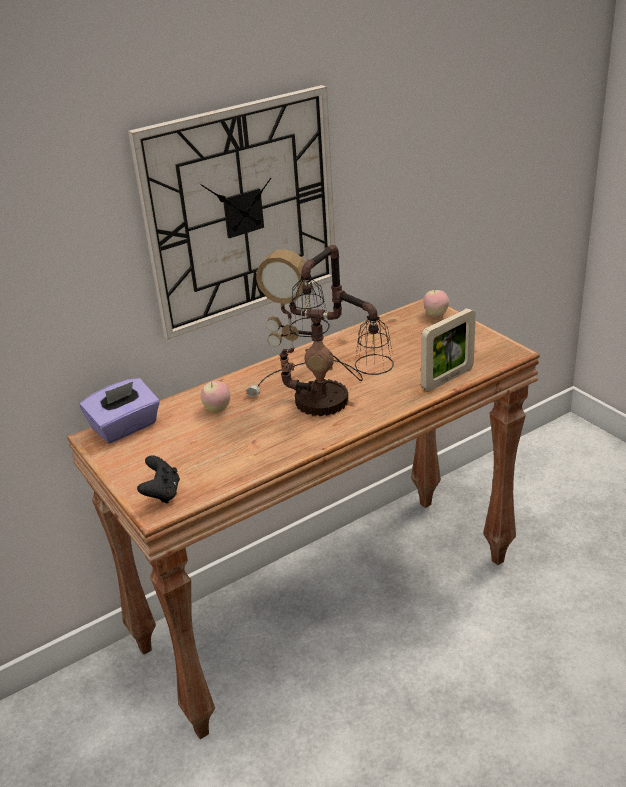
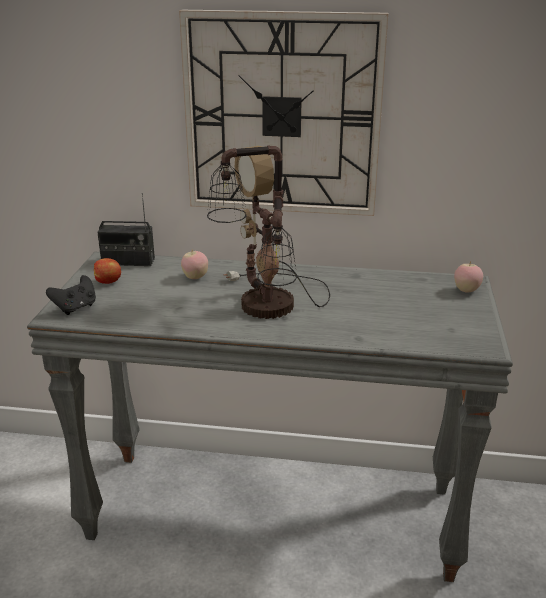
camera: 40 degrees right, 5 degrees down
(125, 427) = (128, 261): purple tissue box -> radio
(145, 455) = (108, 282): none -> apple
(328, 601) = (274, 511): brown console table -> grey console table
(447, 379) = (389, 339): picture frame -> none

